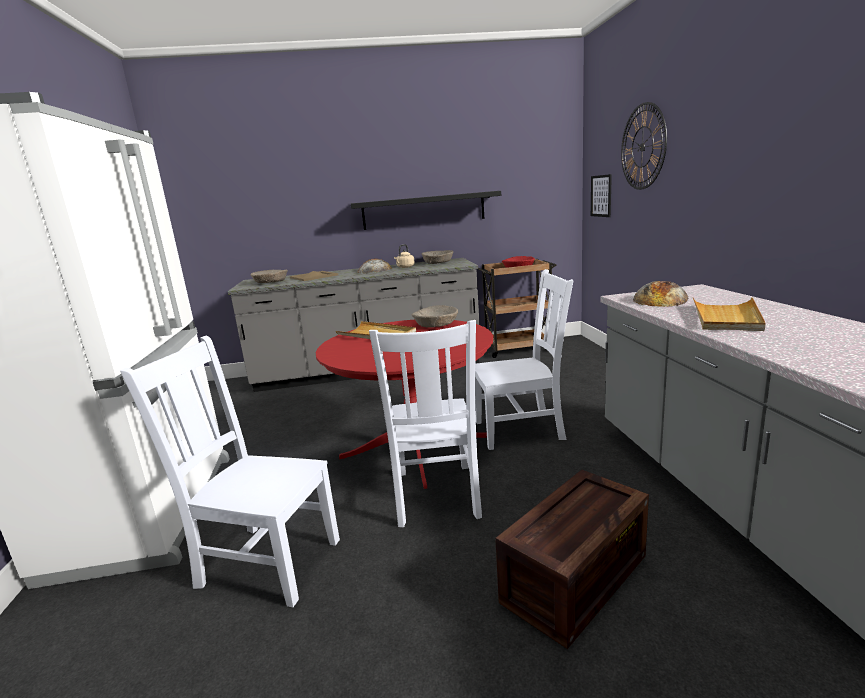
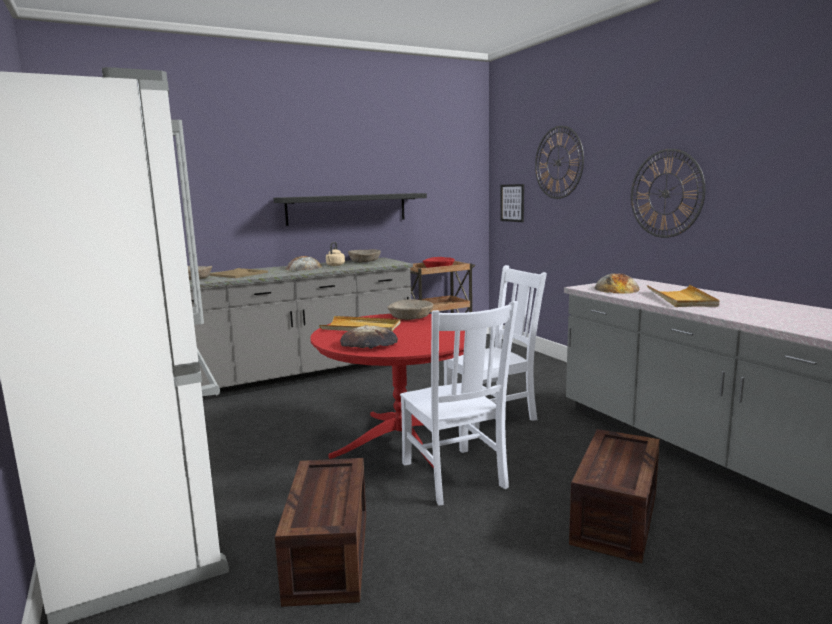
camera: 20 degrees left, 5 degrees down
(265, 562) = (326, 553): white chair -> crate
(361, 355) = (369, 344): none -> bread
(751, 178) = (665, 193): none -> wall clock

